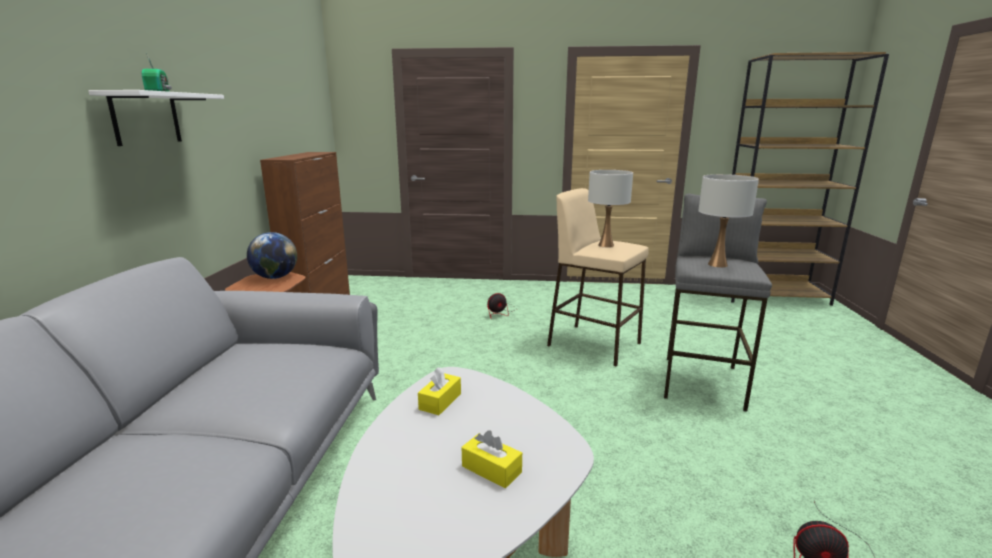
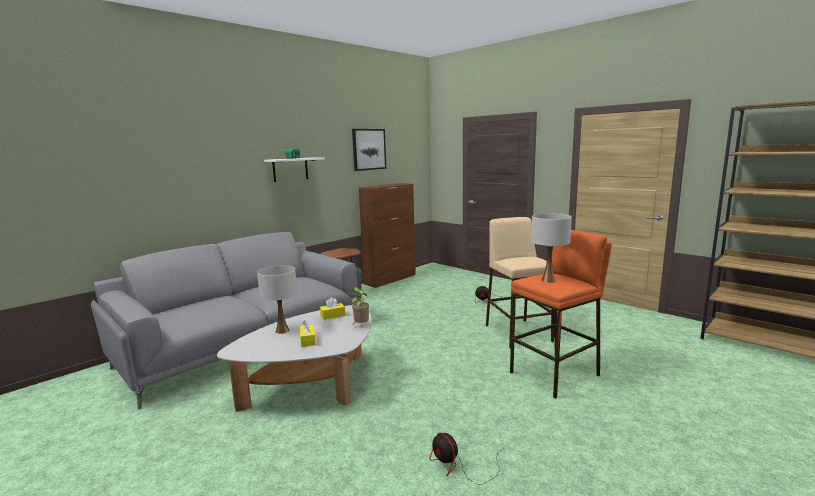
camera: 40 degrees right, 5 degrees down
(263, 88) = (368, 149): none -> picture
(275, 277) = (347, 251): globe -> none
(520, 403) = (360, 325): none -> potted plant
(606, 245) = (518, 259): white table lamp -> white table lamp (282, 331)
(702, 382) = (555, 374): grey stool -> orange stool

